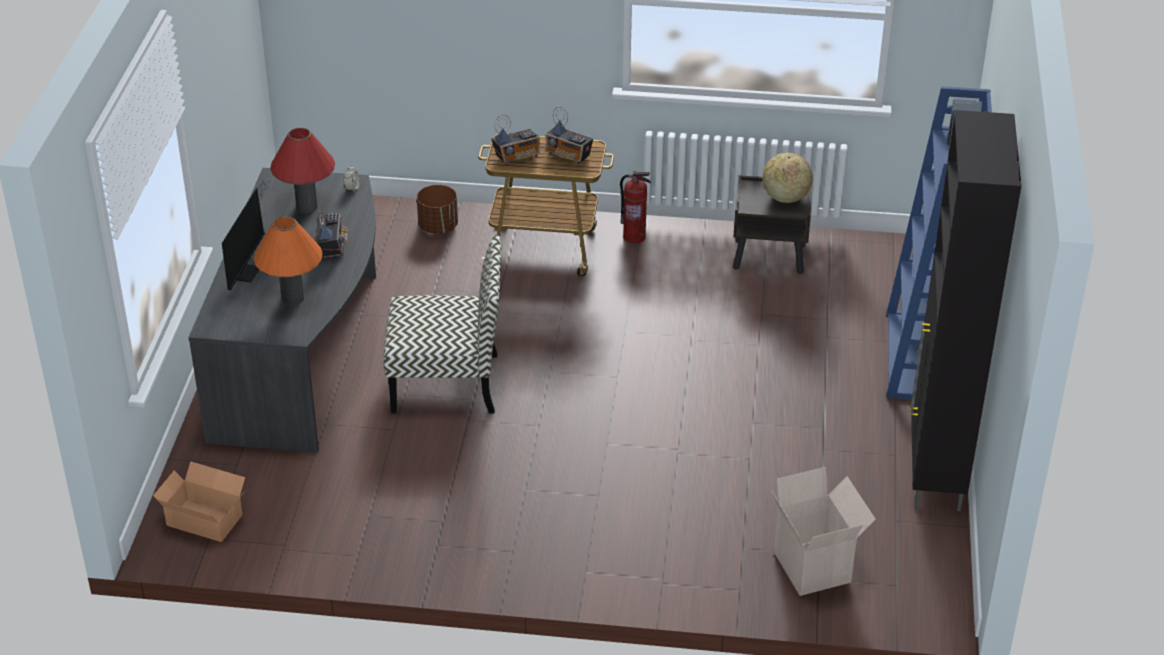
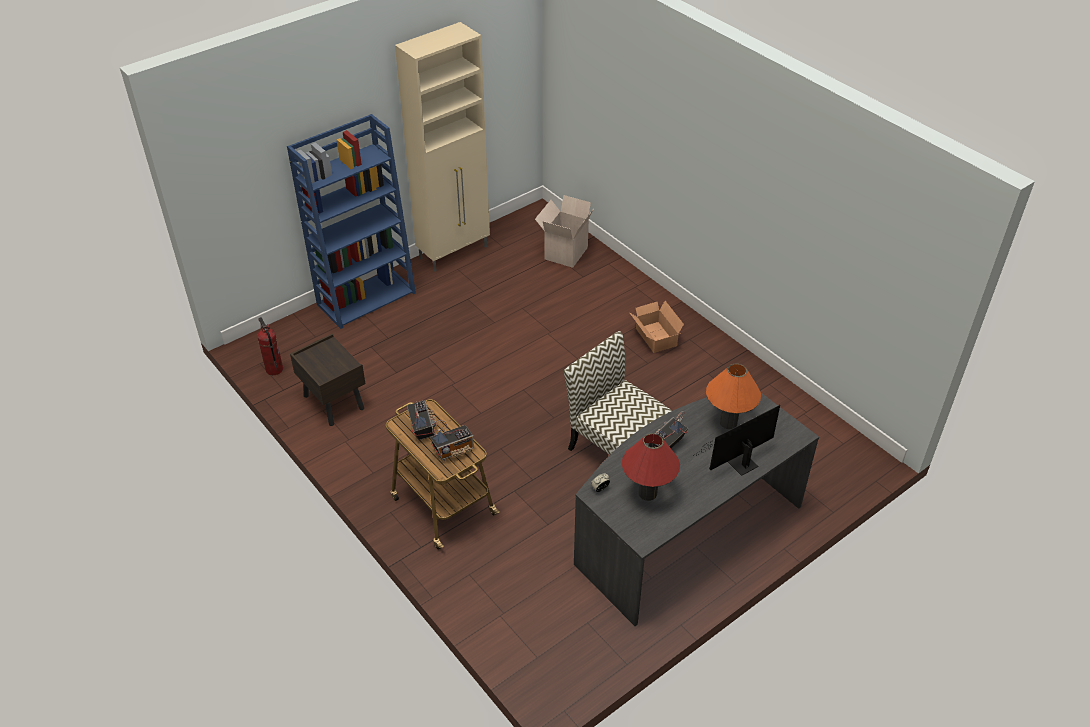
camera: 135 degrees left, 5 degrees up
(204, 518) = (837, 457): cardboard box -> cardboard box (655, 338)
(438, 226) = (482, 579): brown planter -> none
(517, 157) = (454, 451): radio -> radio turned 135 degrees clockwise
(634, 237) = (379, 473): fire extinguisher -> fire extinguisher (274, 369)
(785, 198) = (321, 356): globe -> none
(935, 473) = (454, 252): black cabinet -> beige cabinet

